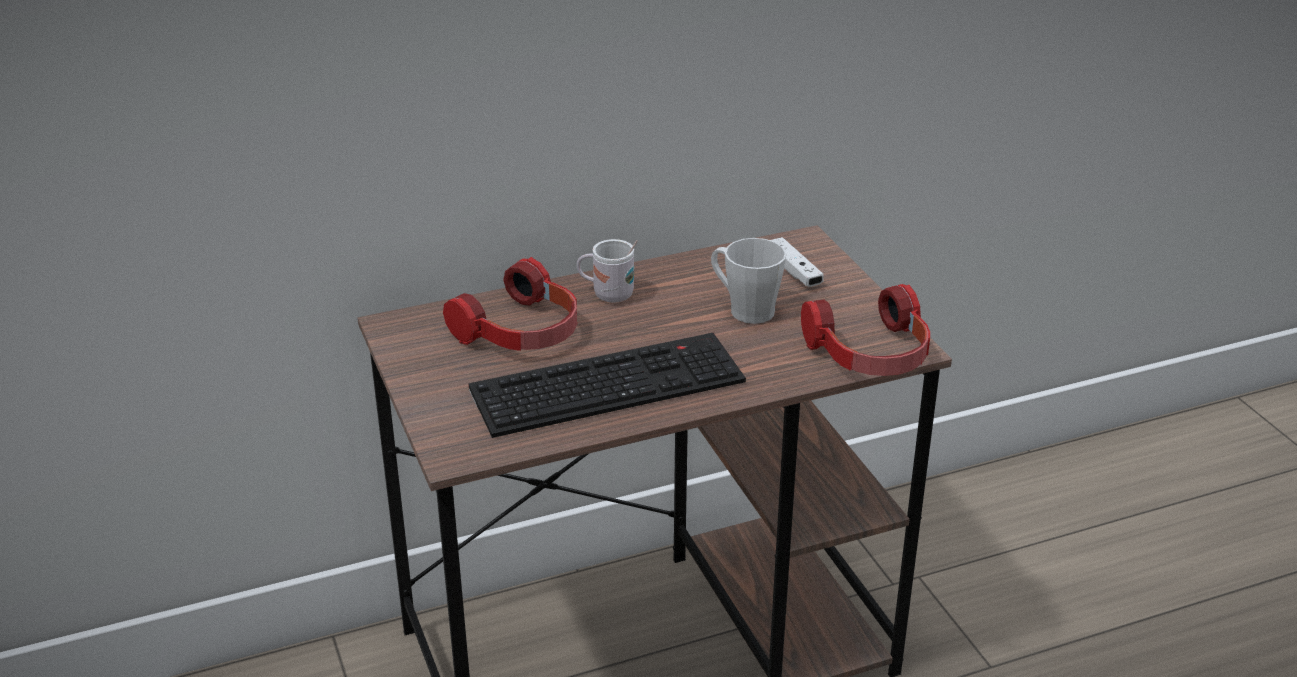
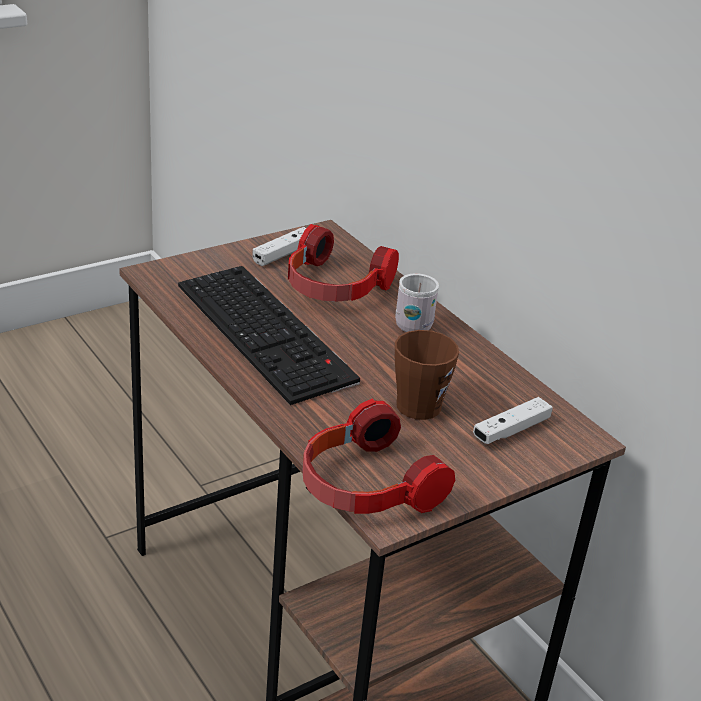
camera: 75 degrees right, 0 degrees up
(434, 357) = (283, 253): none -> white game controller
(744, 309) = (421, 401): grey mug -> brown mug

